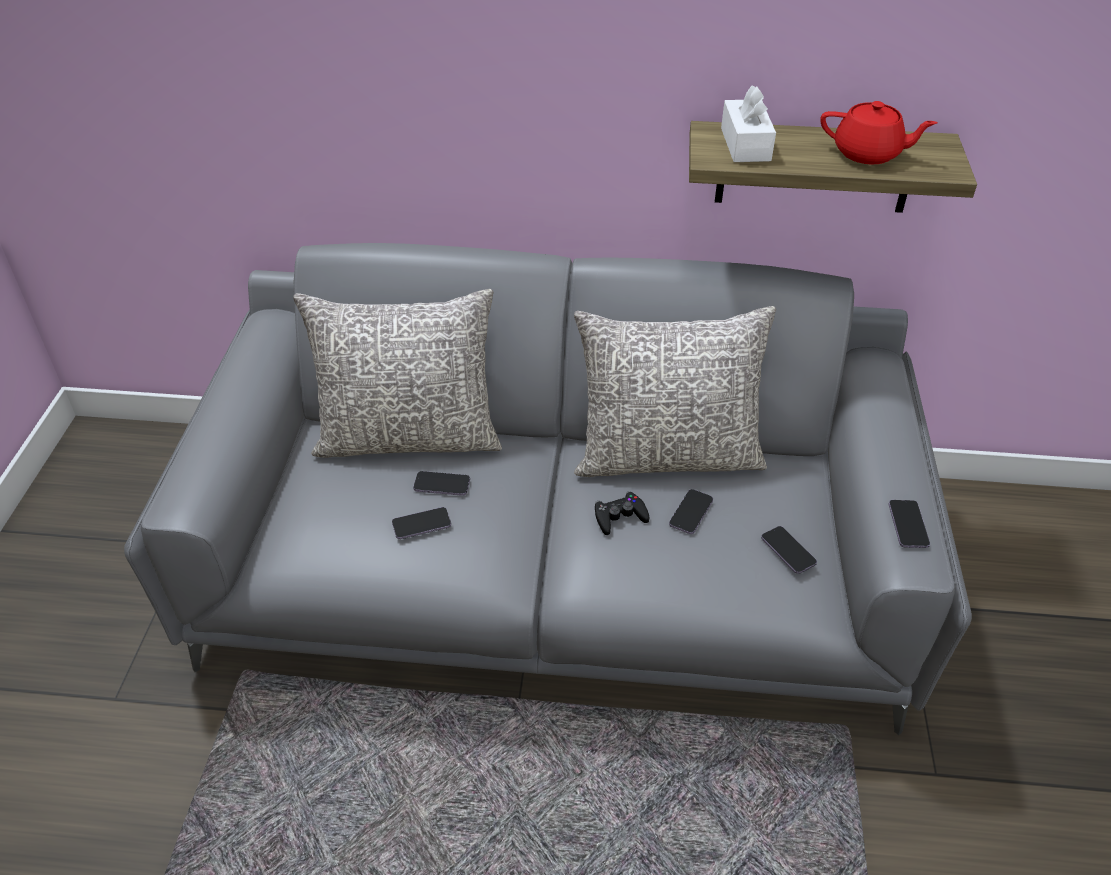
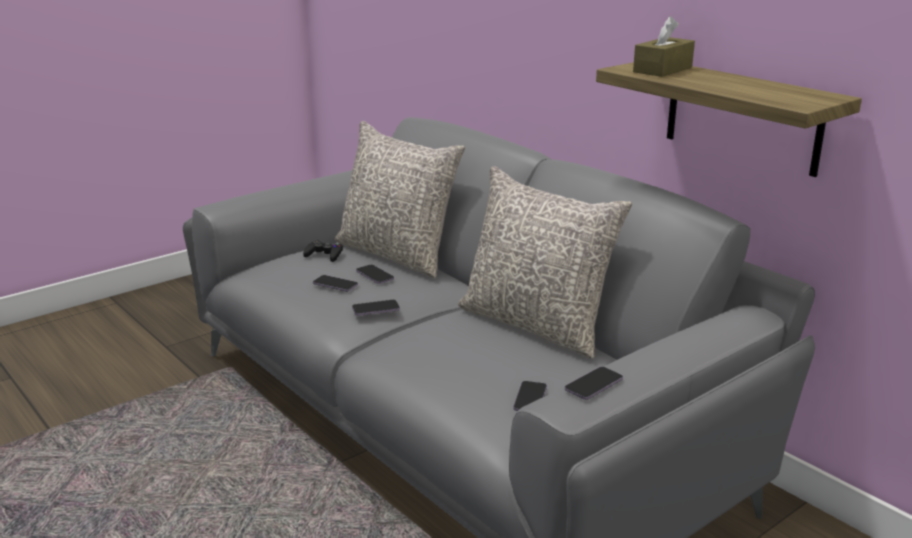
camera: 45 degrees right, 20 degrees down
(619, 517) = (448, 332): black game controller -> black game controller (324, 255)
(691, 513) = (496, 351): phone -> phone (376, 309)
(745, 144) = (662, 69): white tissue box -> brown tissue box
(868, 154) = (749, 88): red teapot -> none

